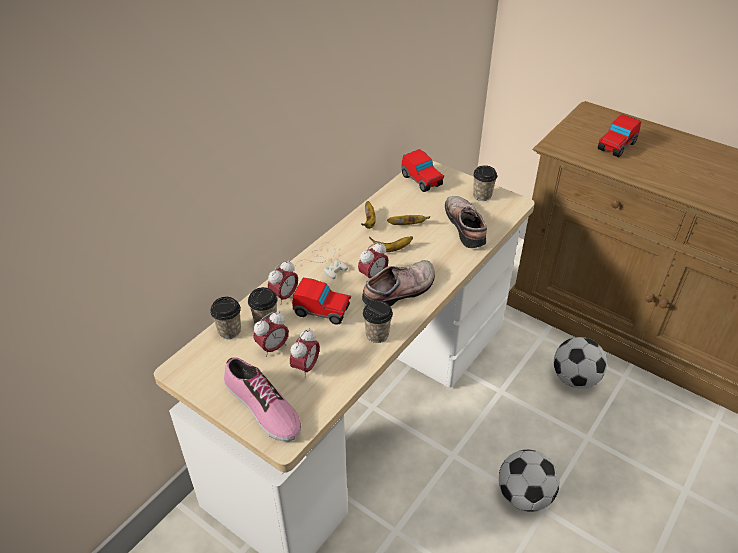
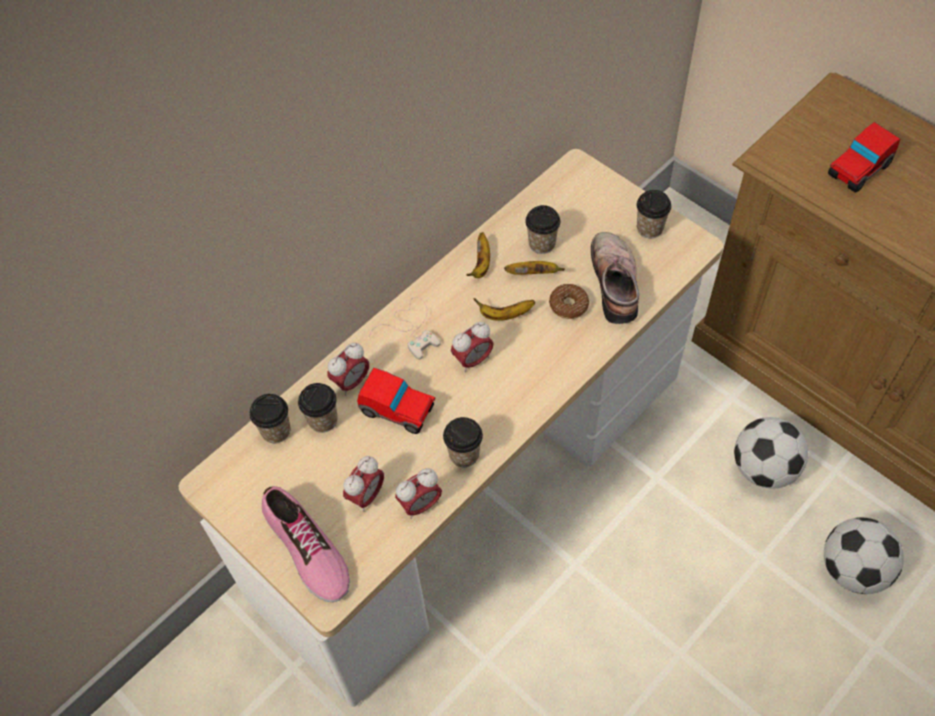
camera: 10 degrees right, 15 degrees up
(273, 348) = (328, 462): alarm clock -> alarm clock (420, 505)
(401, 291) = (506, 387): shoe -> none
(409, 208) = (542, 244): none -> cup
(422, 180) = (567, 194): toy car -> none
(436, 241) = (568, 305): none -> donut
(524, 495) = (659, 630): football -> football (853, 569)

